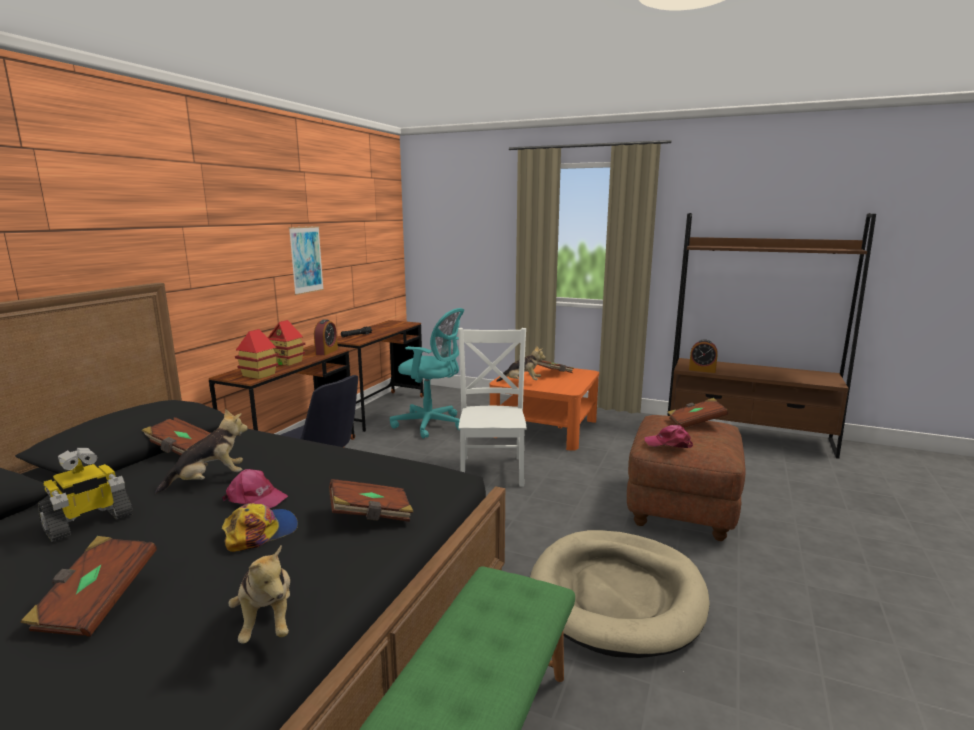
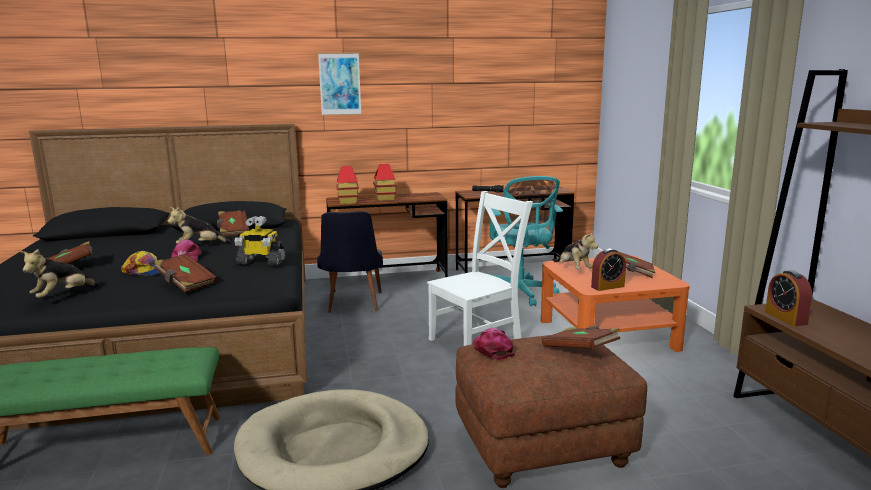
camera: 55 degrees right, 0 degrees up
(88, 522) = (137, 245): toy robot -> toy robot (260, 262)
(209, 481) = (199, 246): plush toy -> plush toy turned 135 degrees clockwise
(306, 260) = (445, 116): picture -> picture (340, 84)
(326, 351) = (428, 198): alarm clock -> alarm clock (607, 286)

